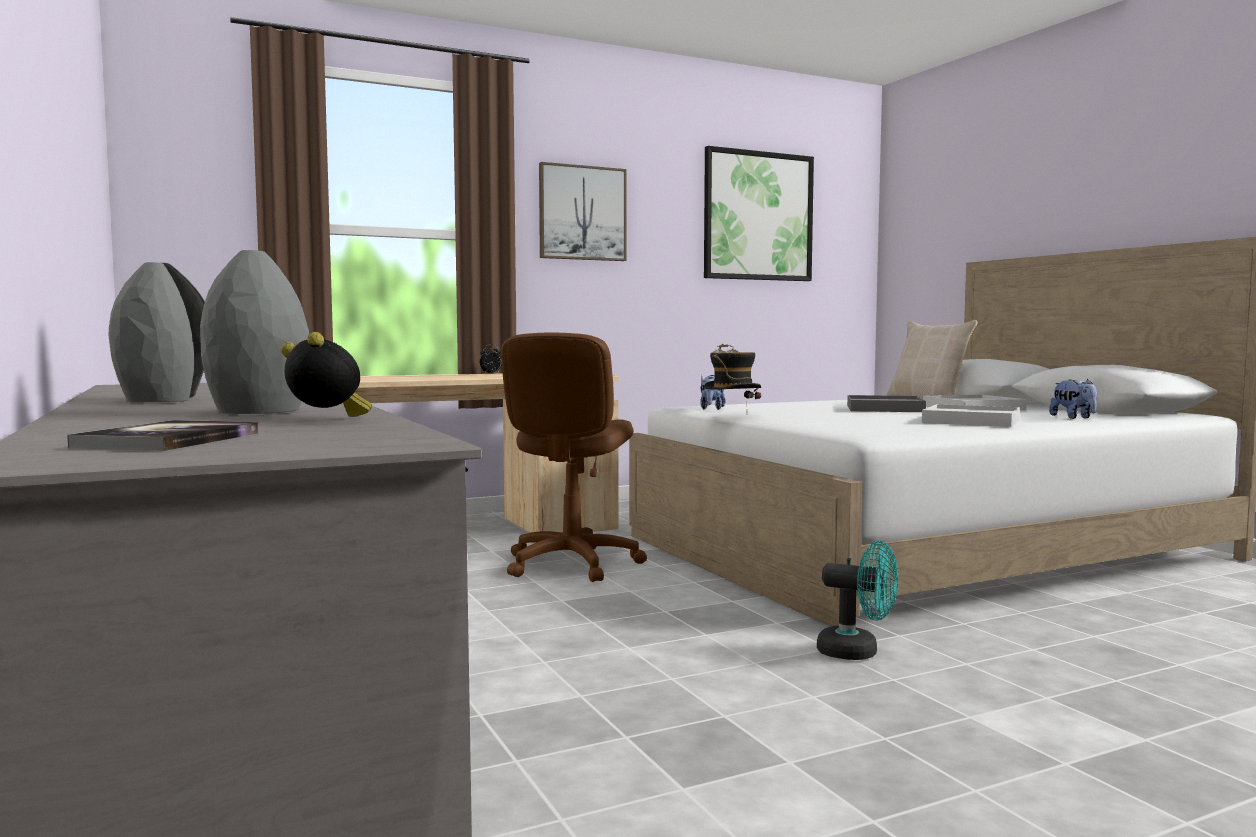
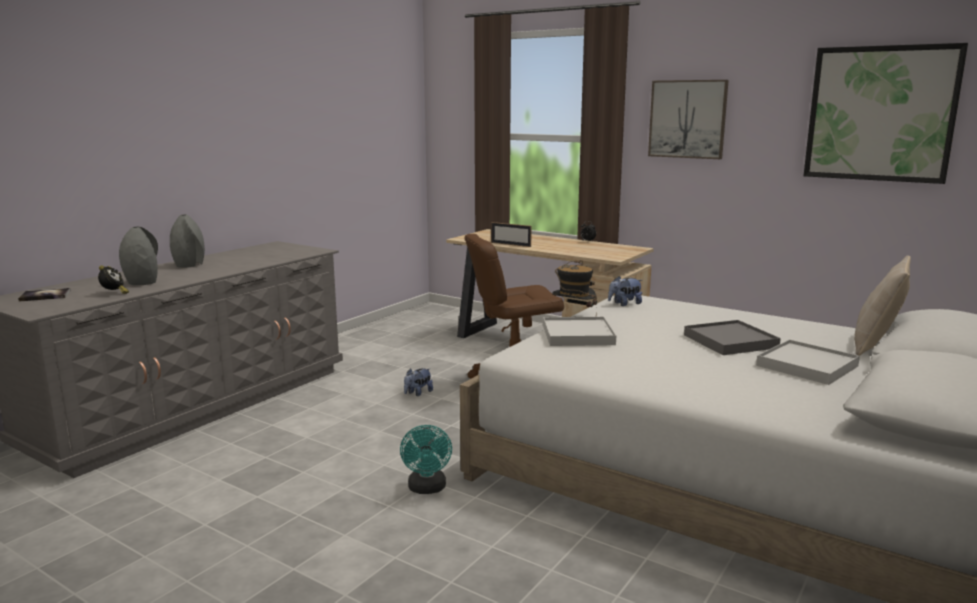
camera: 60 degrees right, 10 degrees up
(434, 379) = (510, 244): none -> picture frame
(971, 421) = (665, 374): white tray -> white tray (578, 335)
(1073, 417) = (777, 405): plush toy -> plush toy (418, 393)

